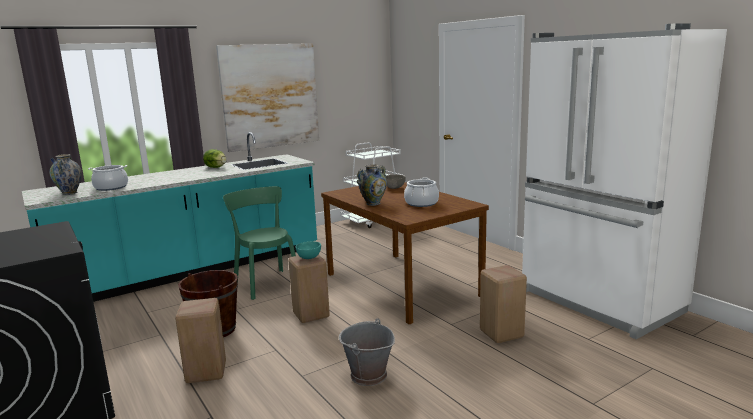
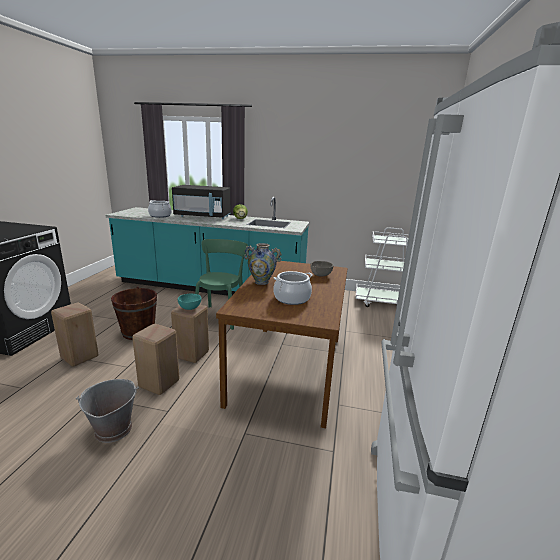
camera: 45 degrees right, 5 degrees up
(69, 193) = (139, 213): vase -> none
(166, 176) = (203, 216): none -> black microwave
(270, 96) = (310, 170): picture -> none
(501, 334) = (256, 481): beige stool -> beige stool (158, 384)

